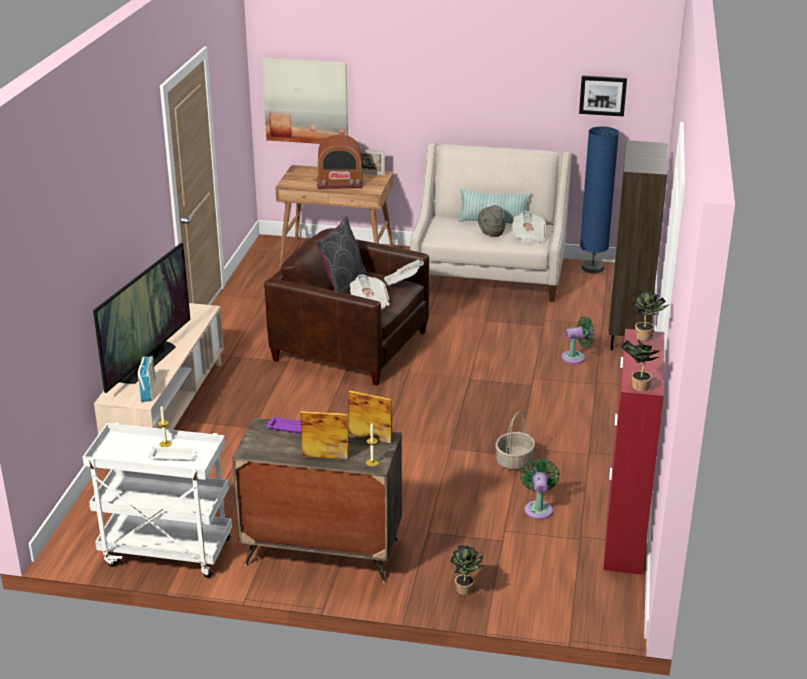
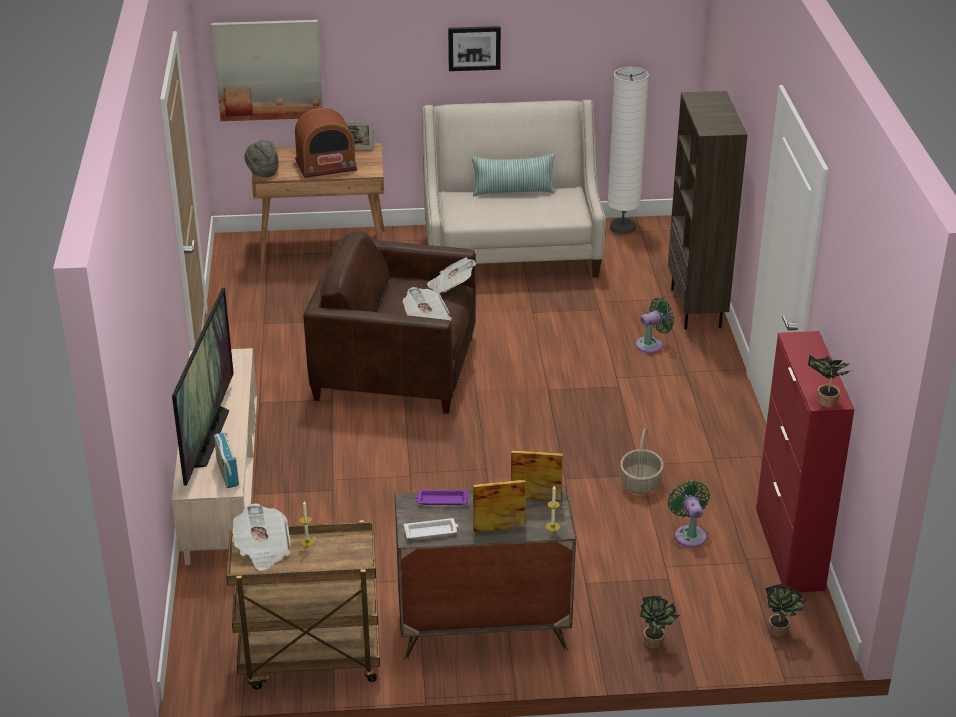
camera: 15 degrees left, 5 degrees up
(165, 553) = (309, 661): white cart -> brown cart
(173, 456) = (325, 556): white tray -> white tray (431, 531)
(343, 286) = (384, 301): grey pillow -> none
(491, 232) = (517, 206): grey hat -> grey hat (262, 172)
(528, 238) = (563, 208): newspaper -> newspaper (262, 550)
(592, 268) = (622, 227): blue floor lamp -> white floor lamp
(602, 95) = (624, 31): picture -> picture (474, 48)
(646, 337) = (804, 340): potted plant -> potted plant (781, 631)

